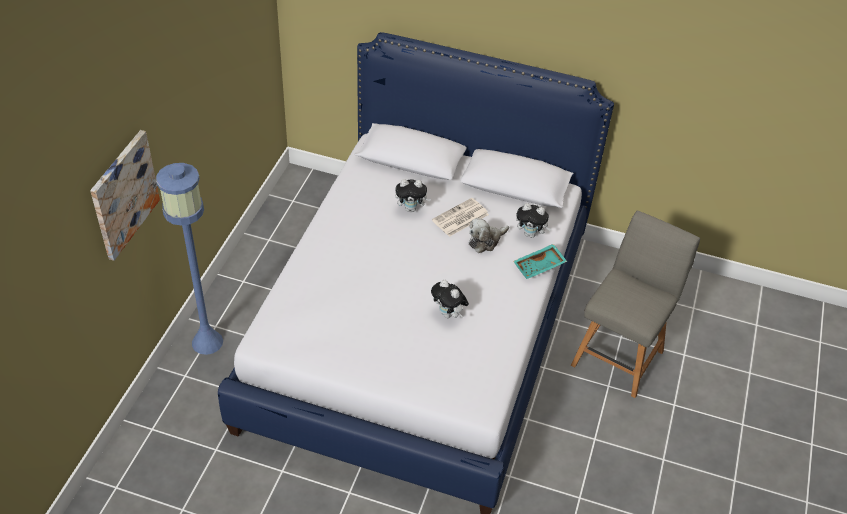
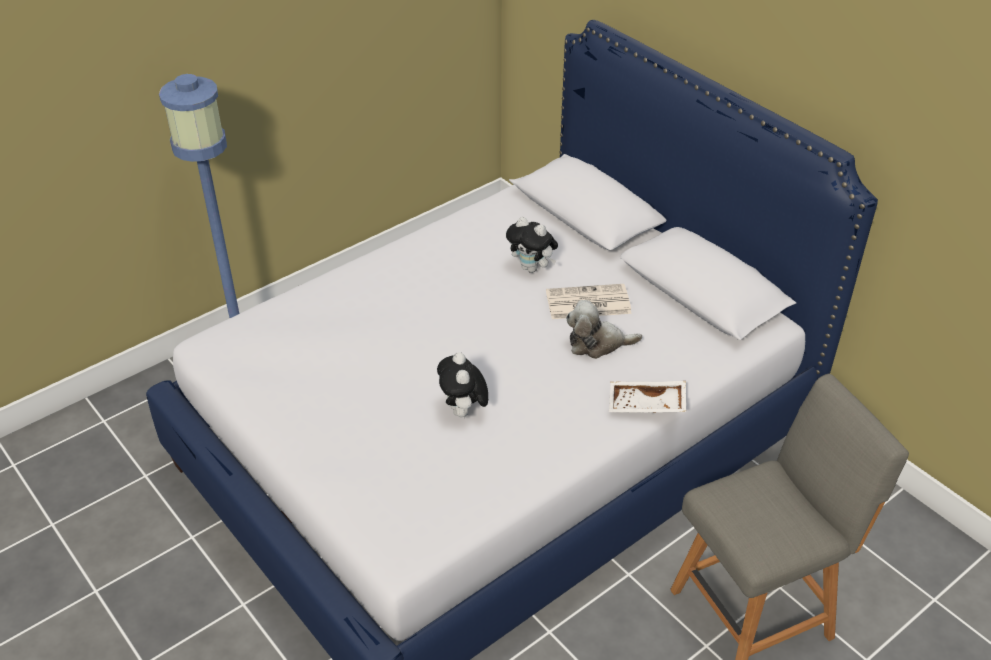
camera: 35 degrees right, 5 degrees down
(123, 194) = (113, 89): picture -> none
(531, 234) = (670, 360): plush toy -> none
(539, 266) = (646, 405): turquoise tray -> white tray

